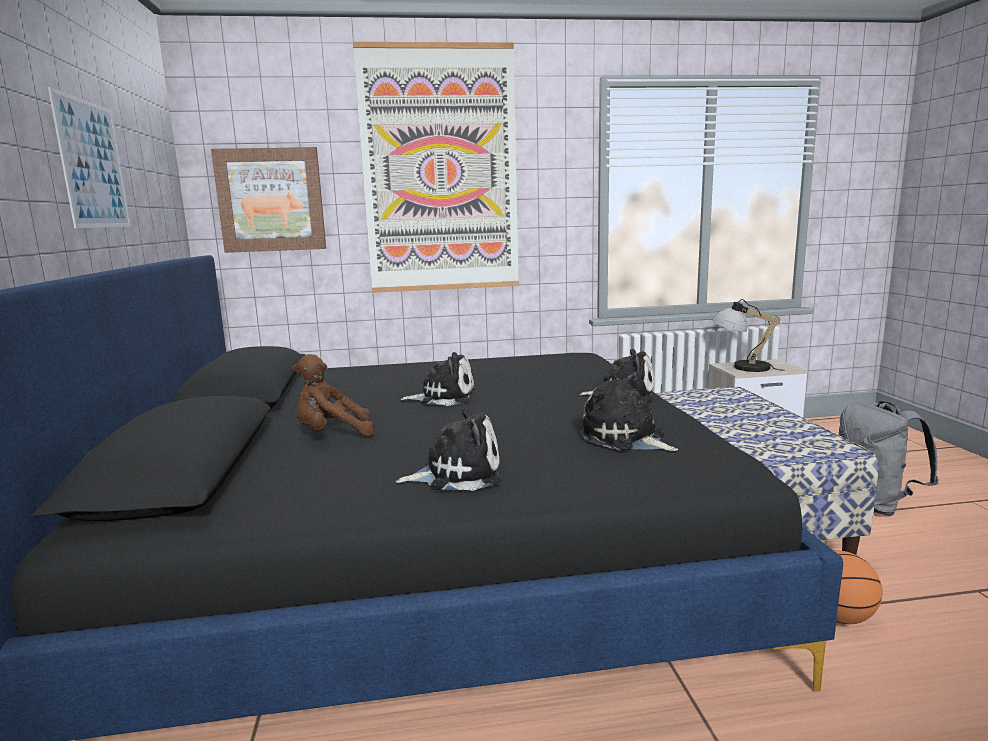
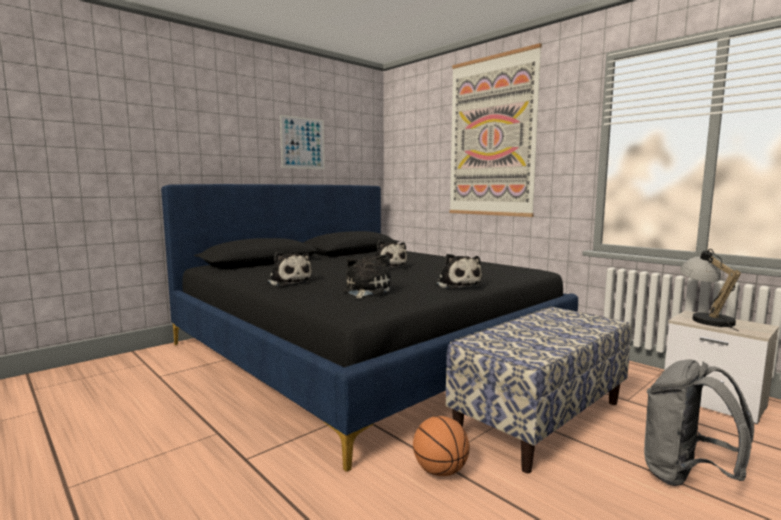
camera: 55 degrees right, 5 degrees down
(271, 200) = (413, 158): picture -> none
(332, 434) = (314, 265): brown plush toy -> none

